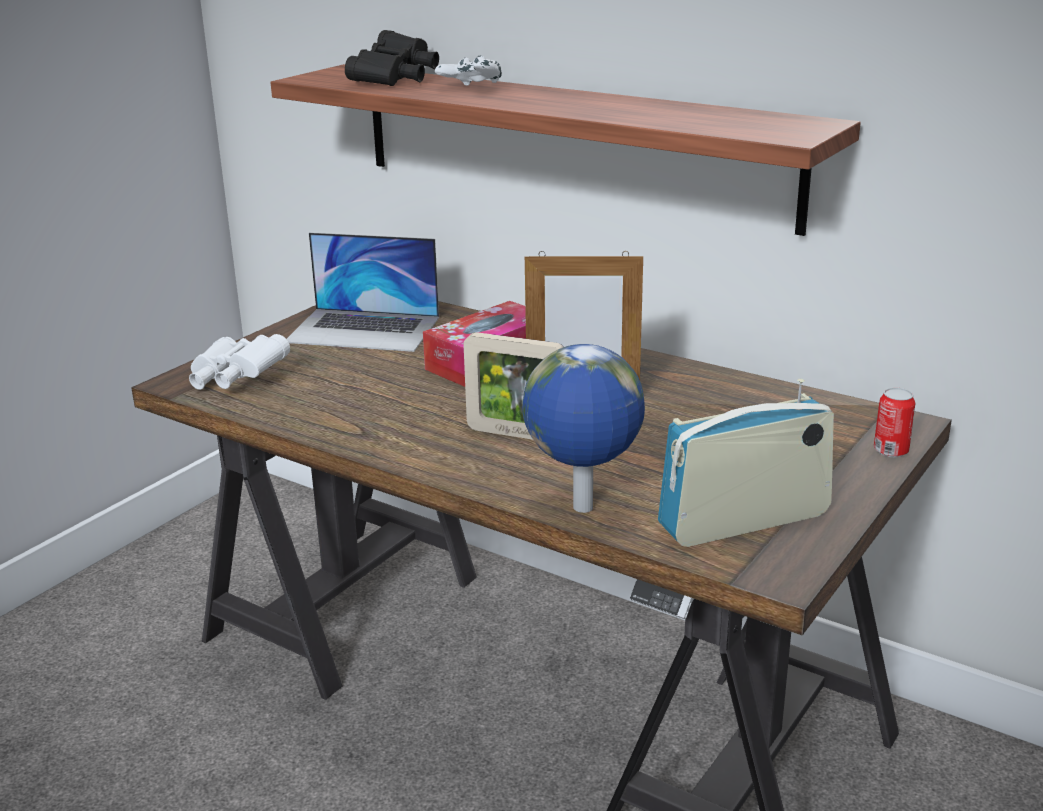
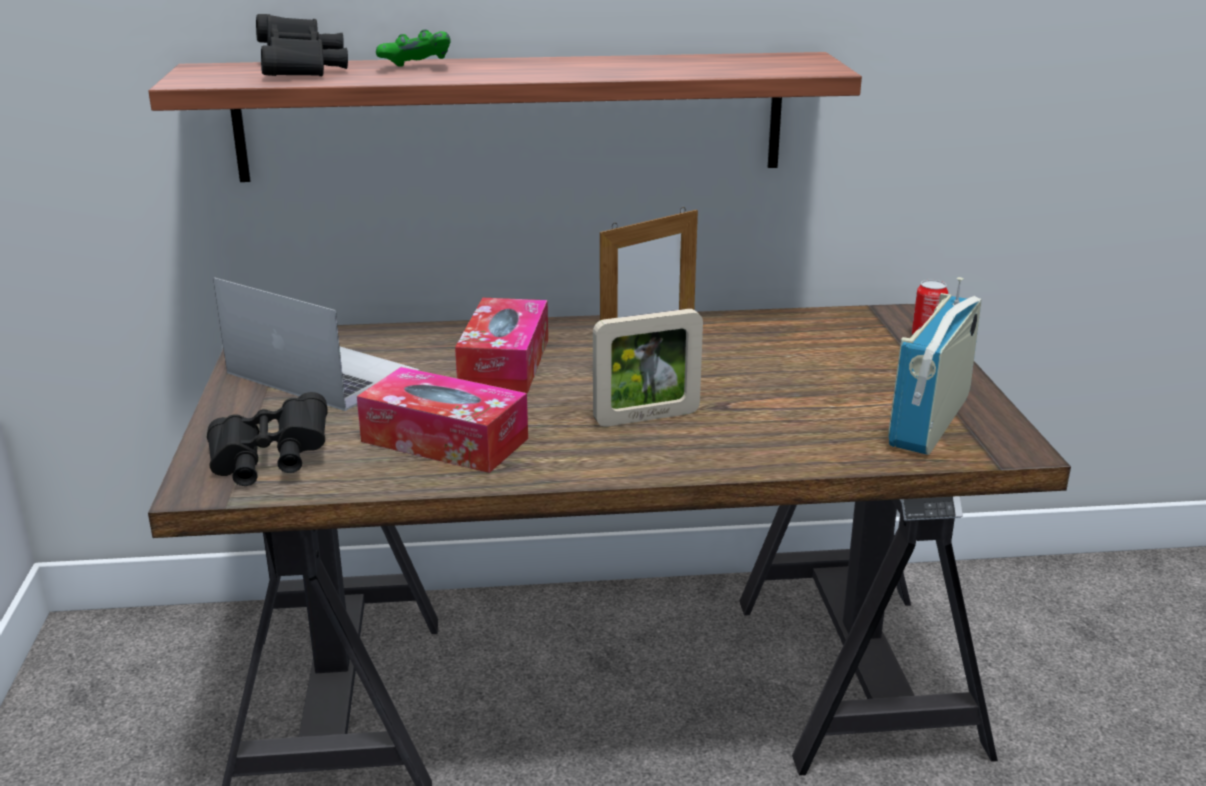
camera: 40 degrees left, 0 degrees up
(235, 380) = (269, 463): white binoculars -> black binoculars
(355, 401) = (444, 440): none -> tissue box
(364, 329) = (322, 372): laptop -> laptop turned 120 degrees counterclockwise
(470, 89) = (416, 69): white game controller -> green game controller
(583, 509) = (809, 456): globe -> none

